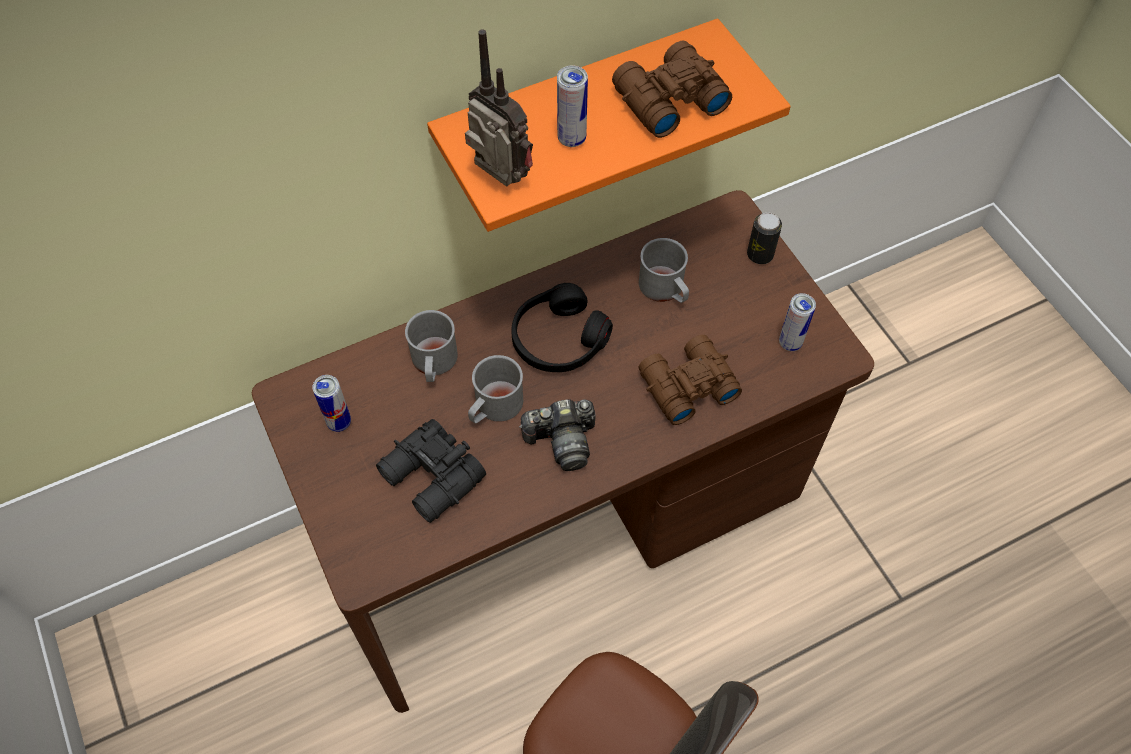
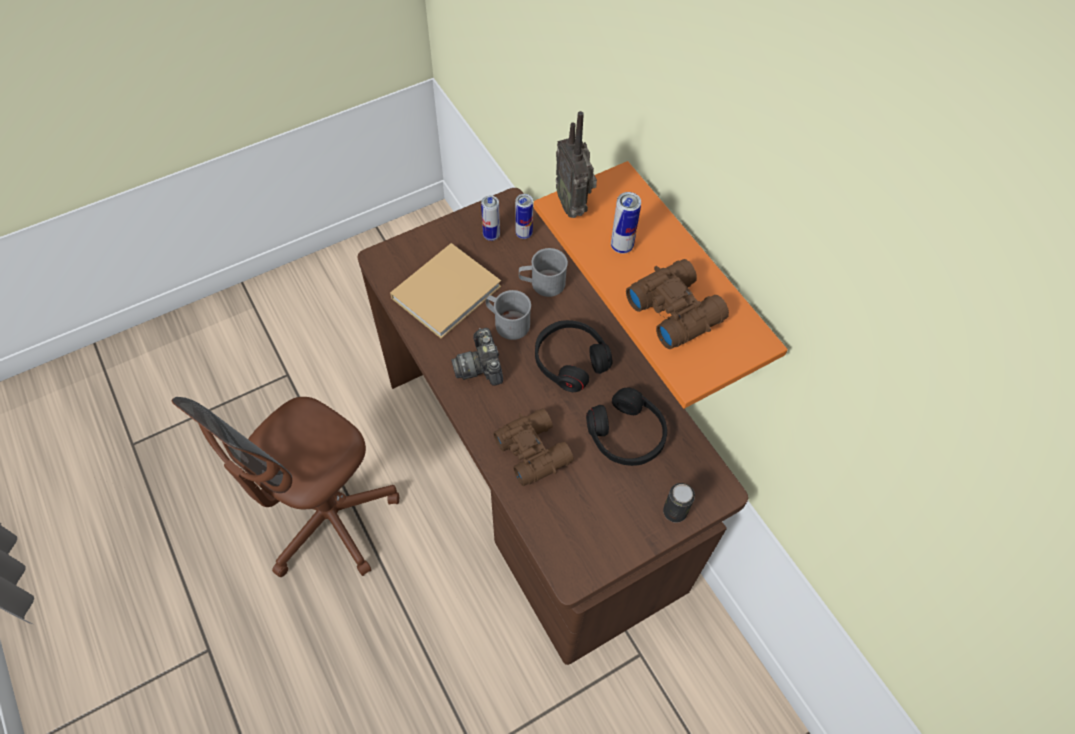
camera: 85 degrees right, 0 degrees up
(432, 479) = (448, 290): black binoculars -> beige book
(499, 181) = (573, 205): radio -> radio turned 120 degrees clockwise
(665, 289) = (626, 434): grey mug -> black headphones
(790, 343) = (582, 532): can -> can (524, 234)

